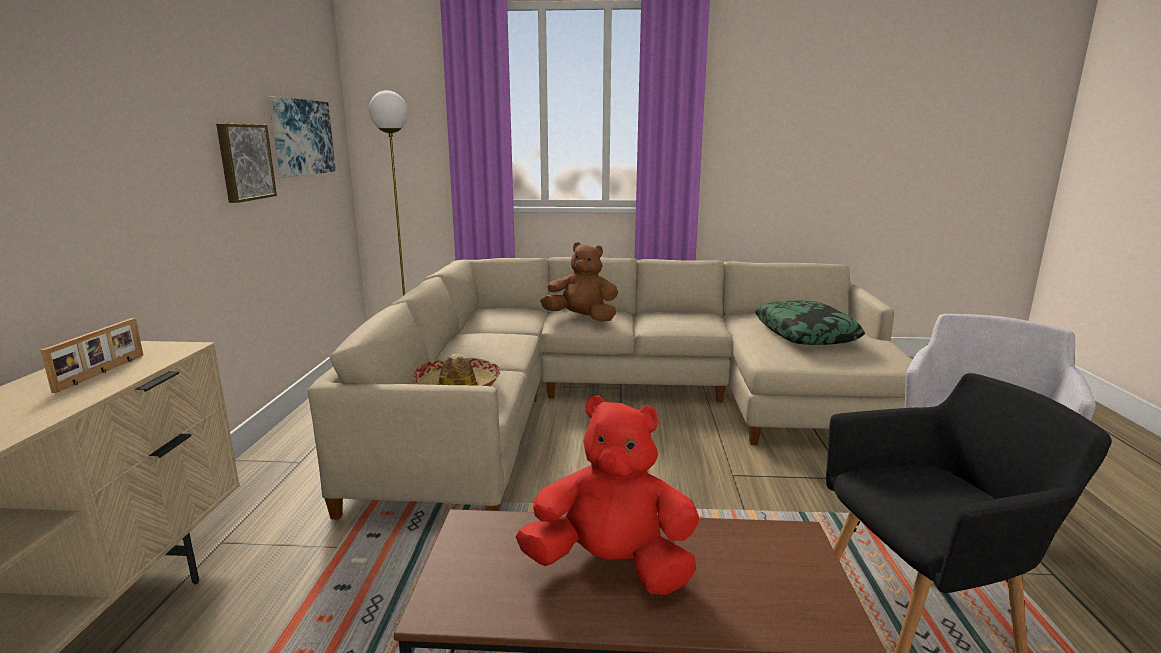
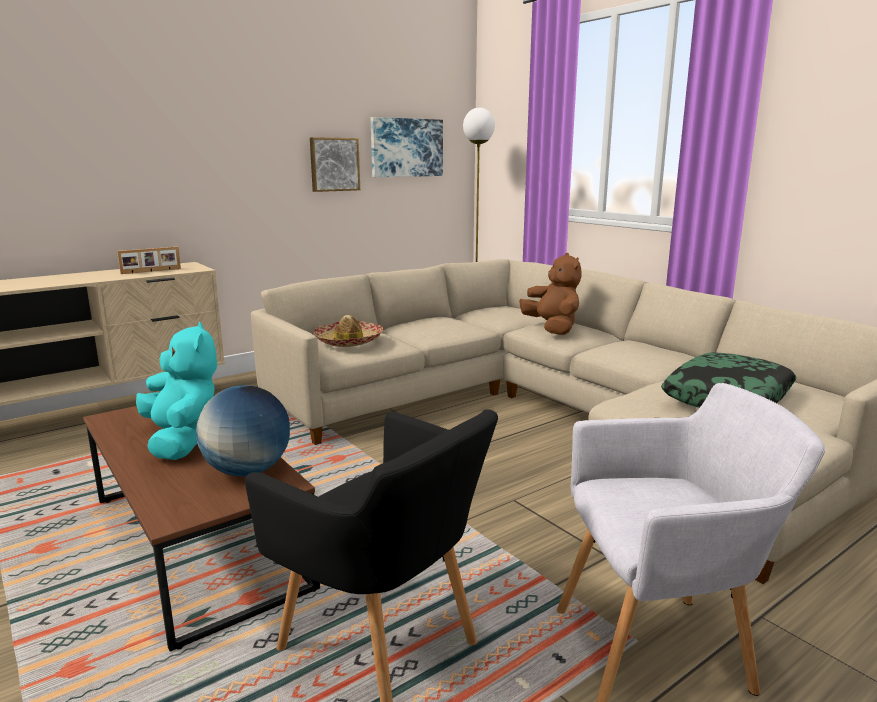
camera: 50 degrees right, 0 degrees up
(611, 567) = (182, 441): red plush toy -> turquoise plush toy
(748, 546) = (247, 471): none -> globe

